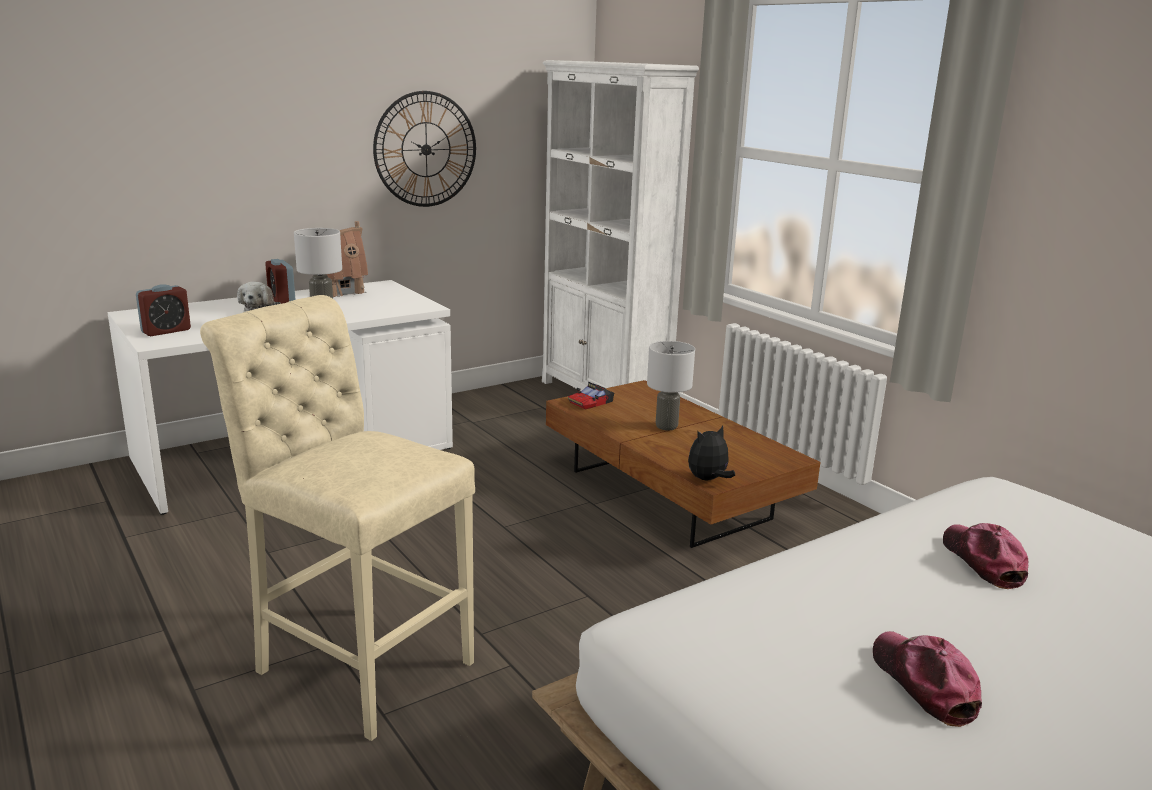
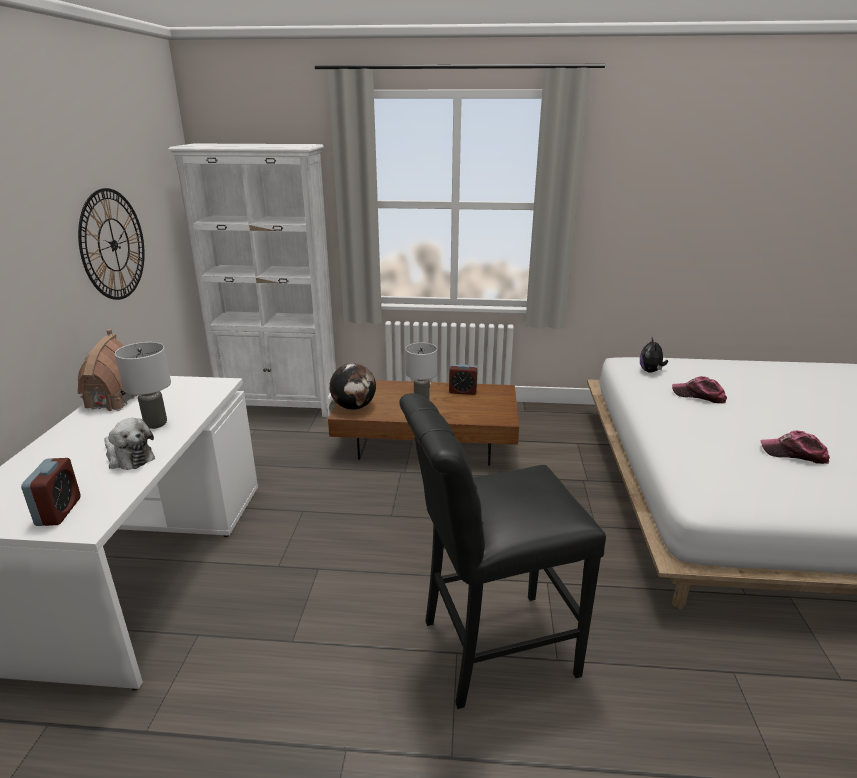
camera: 50 degrees left, 5 degrees up
(281, 300) = (83, 431): alarm clock -> alarm clock (462, 391)
(358, 661) = (489, 648): beige stool -> black stool
(591, 402) = (354, 407): toy car -> globe
(708, 480) = (500, 420): plush toy -> plush toy (651, 371)

